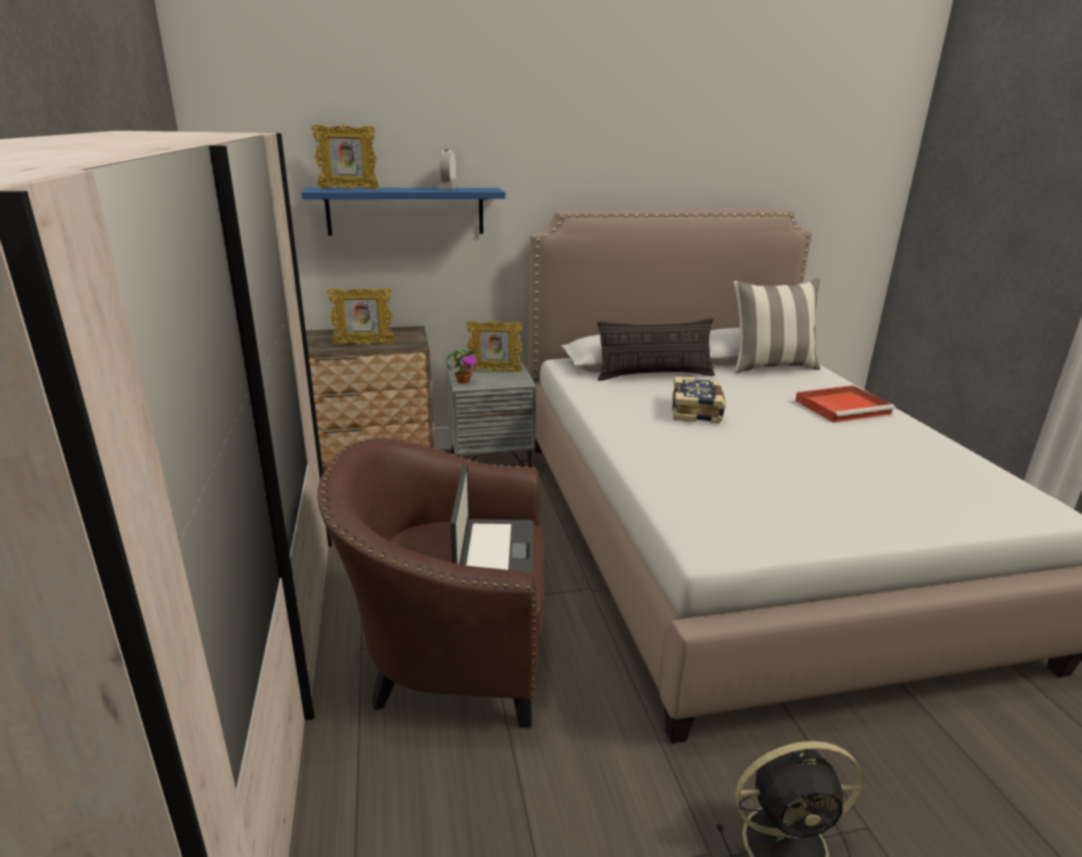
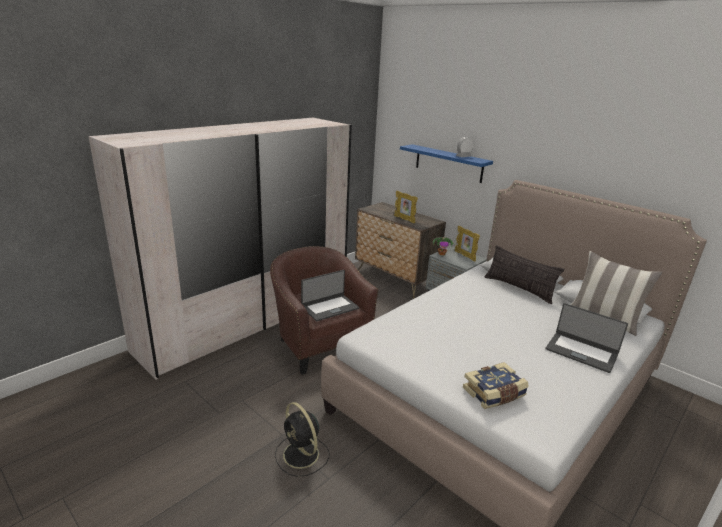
camera: 55 degrees right, 0 degrees up
(349, 189) = (422, 148): picture frame -> none
(697, 411) = (490, 308): book -> book (494, 394)
(843, 407) = (581, 352): red tray -> laptop

